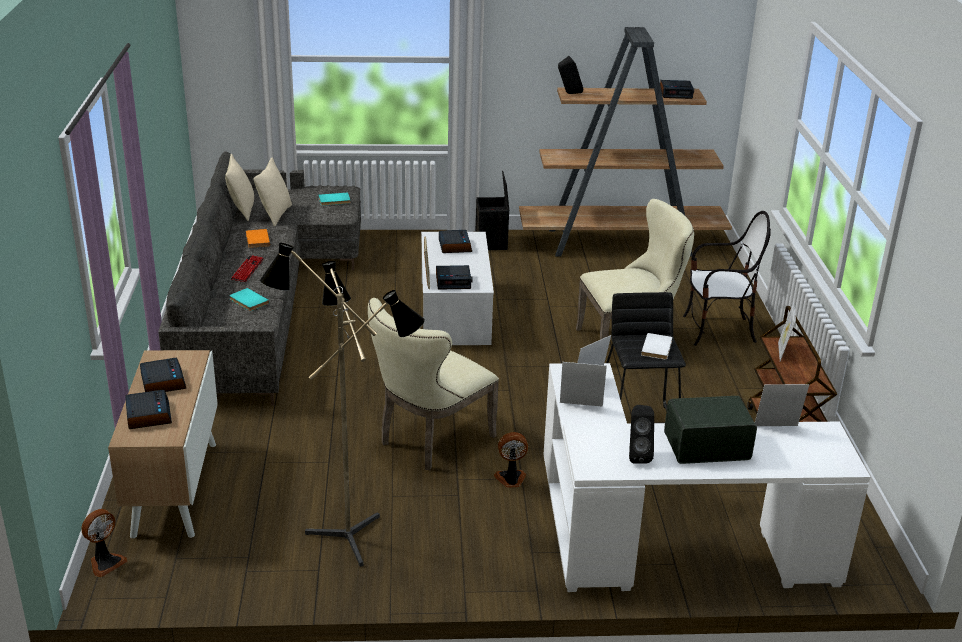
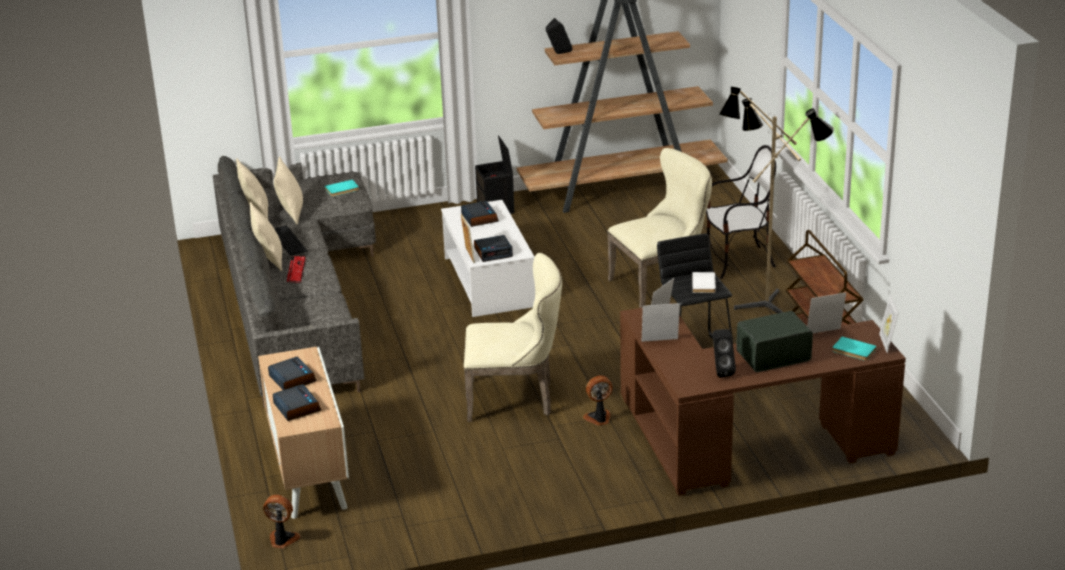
camera: 10 degrees left, 0 degrees up
(105, 562) = (282, 540): fan -> fan turned 105 degrees counterclockwise
(228, 255) = (269, 259): none -> beige pillow
(247, 301) = (313, 300): turquoise book -> turquoise book (853, 351)
(256, 240) = (288, 240): orange book -> keyboard
(349, 532) = (479, 482): floor lamp -> floor lamp (764, 303)
(430, 441) = (516, 399): beige chair -> beige chair turned 120 degrees counterclockwise
(662, 542) = (743, 446): white desk -> brown desk
(676, 93) = (659, 39): alarm clock -> none
(783, 352) = (810, 271): picture frame -> picture frame (887, 343)

